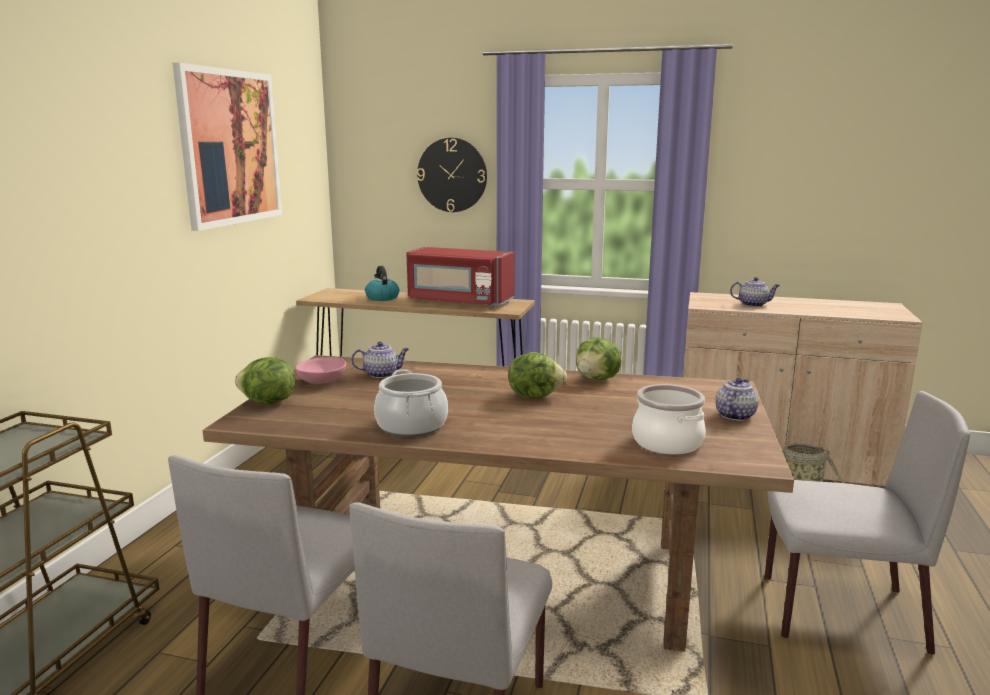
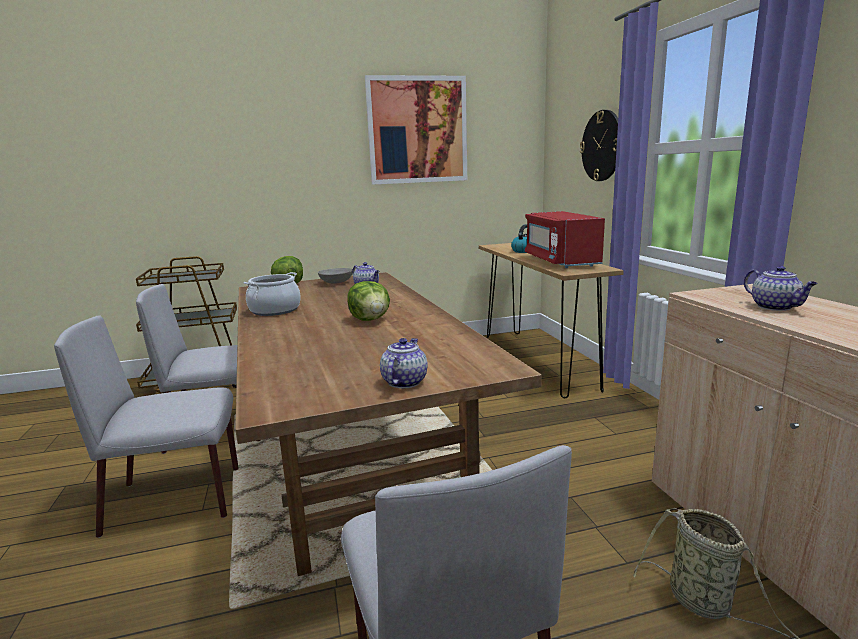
camera: 60 degrees right, 0 degrees up
(322, 382) = (336, 283): pink bowl -> grey bowl
(597, 379) = (440, 326): lettuce -> none
(667, 442) = (299, 370): cooking pot -> none
(735, 415) = (404, 382): teapot -> teapot turned 75 degrees counterclockwise

